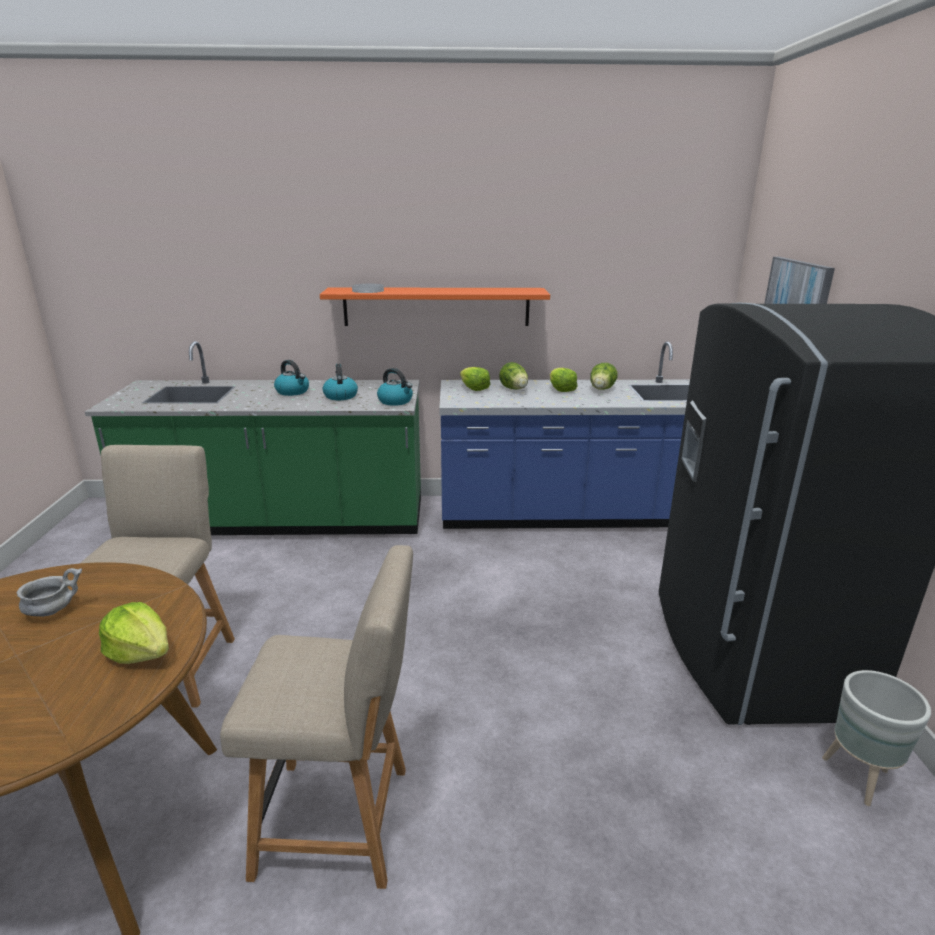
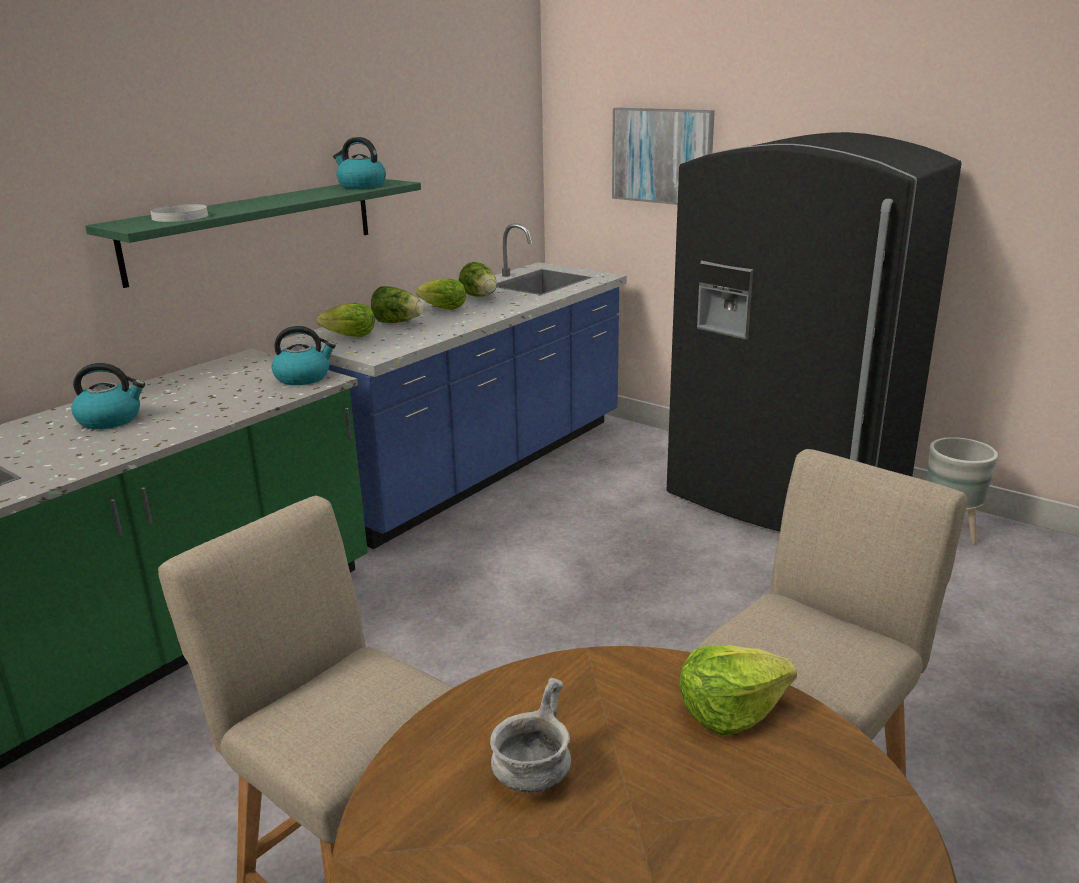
camera: 50 degrees left, 0 degrees up
(340, 396) = (206, 398): kettle -> kettle (361, 186)
(436, 306) = (254, 228): orange shelf -> green shelf

